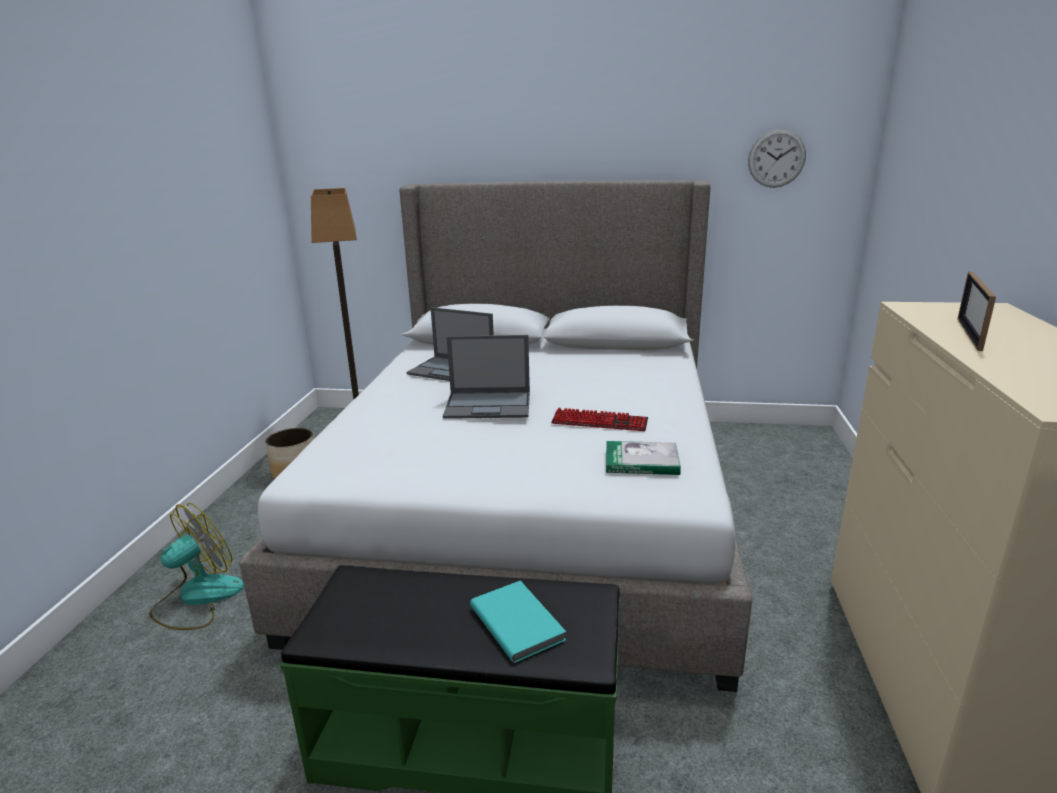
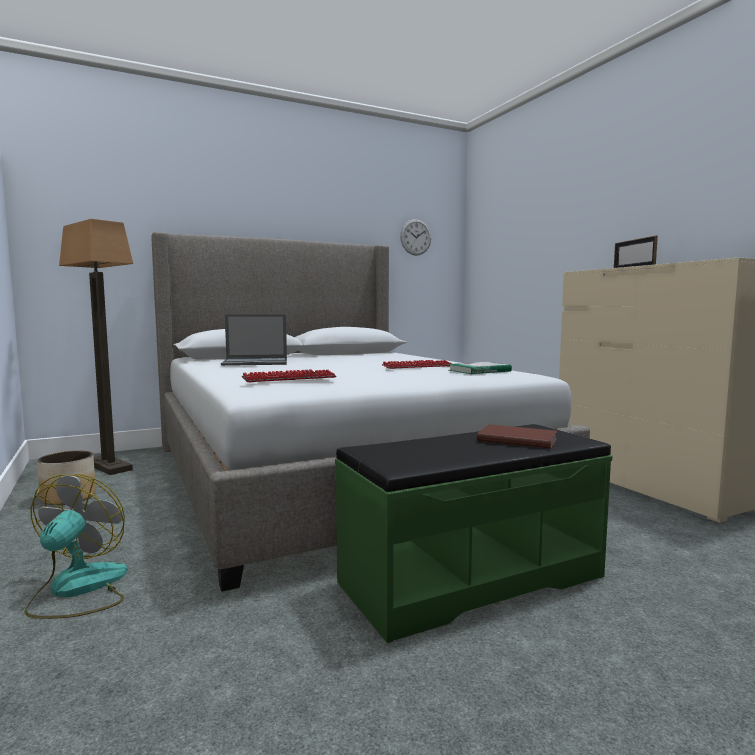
camera: 35 degrees left, 15 degrees down
(375, 446) = (289, 378): none -> keyboard
(489, 405) = (329, 366): laptop -> none
(518, 621) = (516, 439): turquoise book -> brown book

